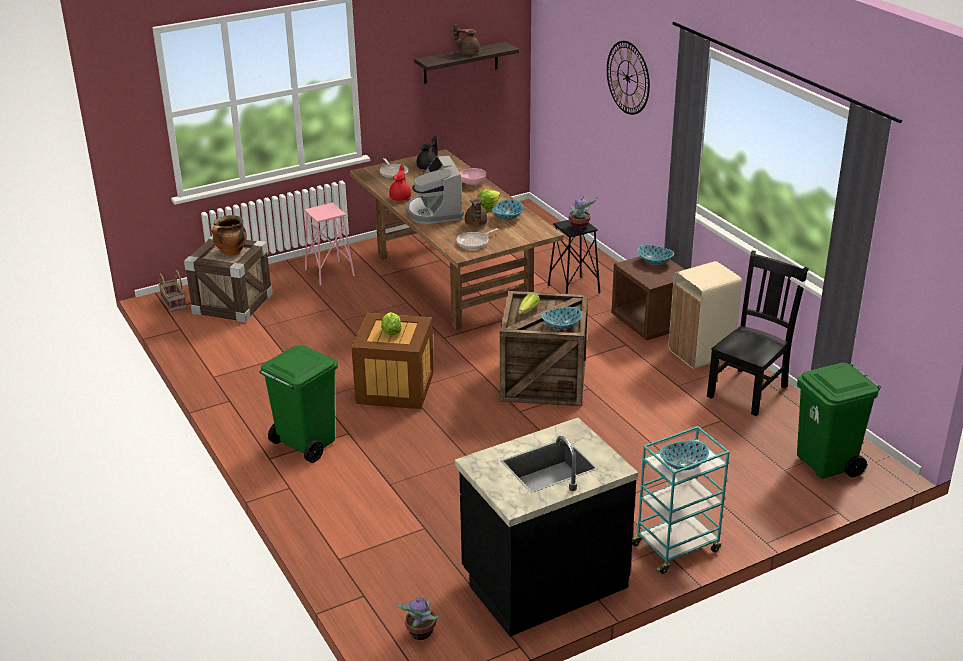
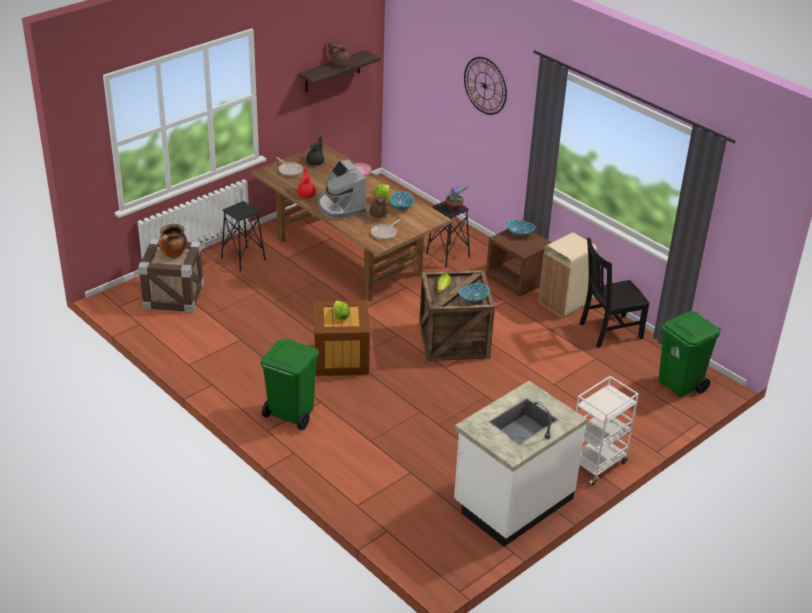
camera: 15 degrees left, 5 degrees up
(173, 303) = (122, 300): basket -> none
(329, 273) = (243, 259): pink stool -> black stool
(420, 633) = (440, 553): potted plant -> none
(543, 581) = (512, 501): black counter -> white counter
(676, 547) = (596, 463): turquoise cart -> white cart
(683, 465) = (607, 406): bowl -> none
(749, 390) = (608, 331): black chair -> black chair turned 135 degrees counterclockwise

